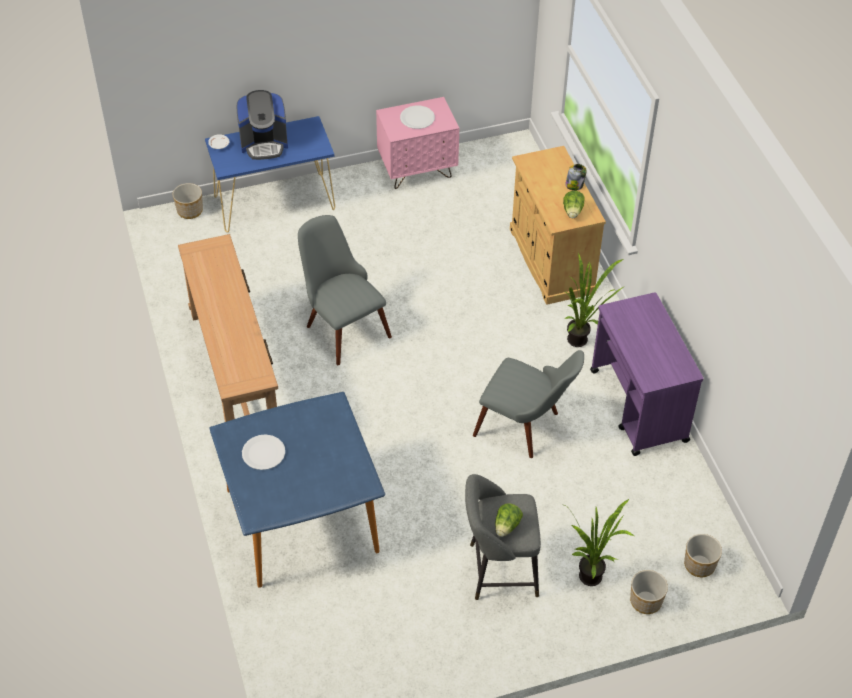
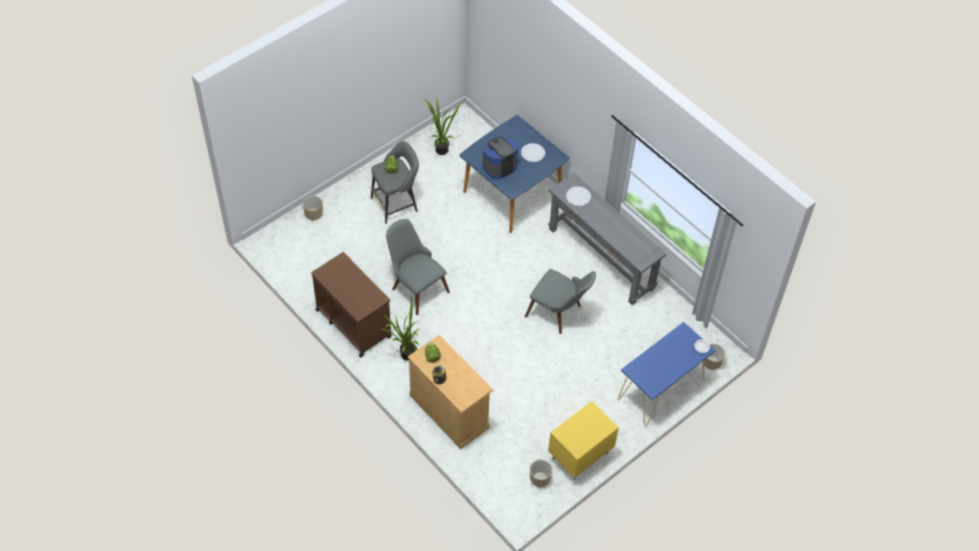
camera: 155 degrees right, 5 degrees up
(235, 377) = (601, 258): brown console table -> grey console table
(264, 144) = (672, 360): coffee machine -> coffee machine (499, 166)
(417, 118) = (585, 430): white plate -> white plate (578, 197)
(417, 170) = (580, 456): pink nightstand -> yellow nightstand
(526, 427) = (415, 286): grey chair -> grey chair turned 45 degrees clockwise
(592, 582) = (345, 214): potted plant -> potted plant (440, 149)
(638, 406) = (353, 323): purple cart -> brown cart
(699, 564) = (290, 241): planter -> planter (540, 478)

